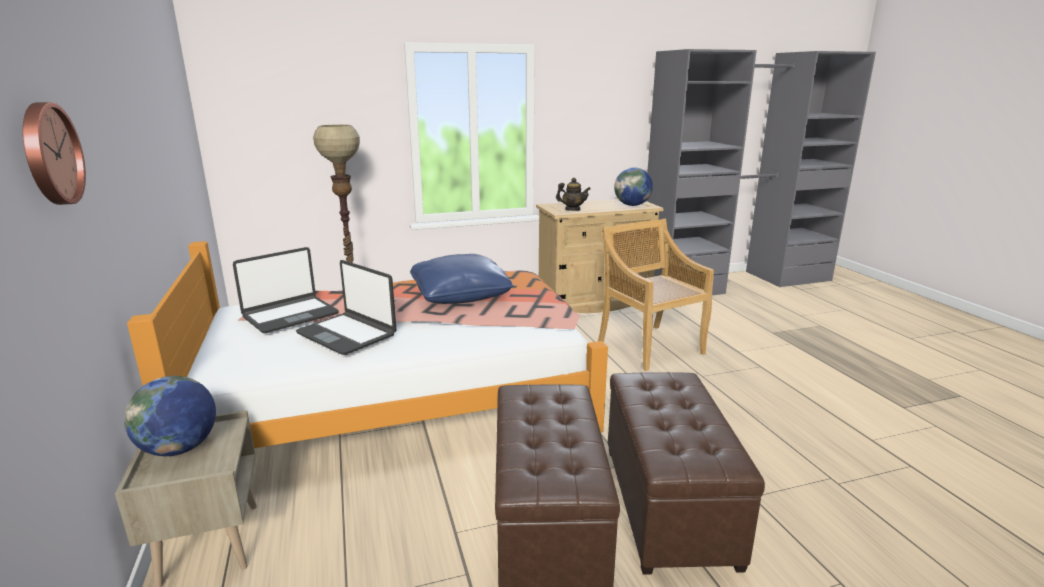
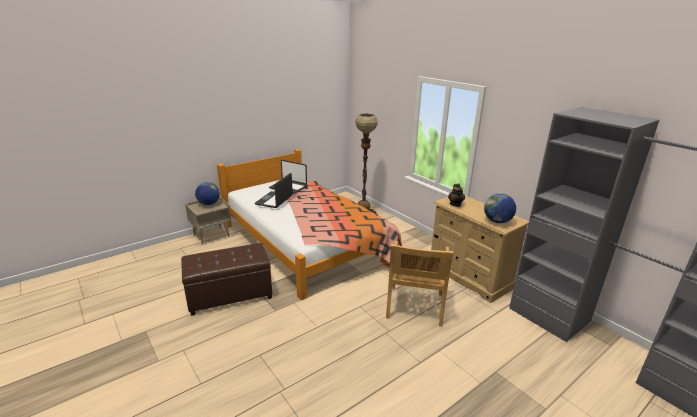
camera: 70 degrees right, 5 degrees up
(49, 154) = (191, 115): wall clock -> none
(460, 295) = (331, 211): blue pillow -> none
(649, 346) = (415, 307): beige chair -> beige chair turned 150 degrees clockwise
(666, 504) = (248, 326): brown ottoman -> none

